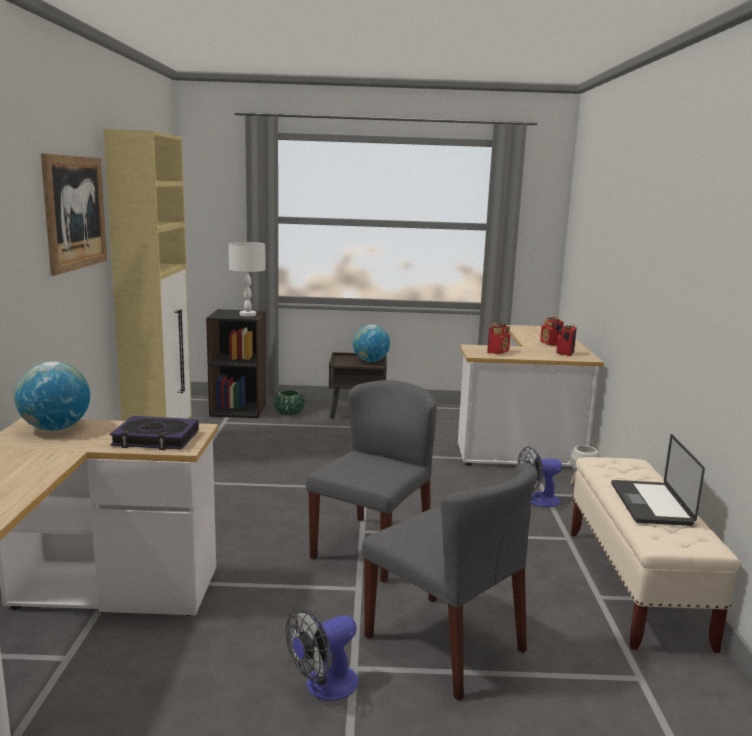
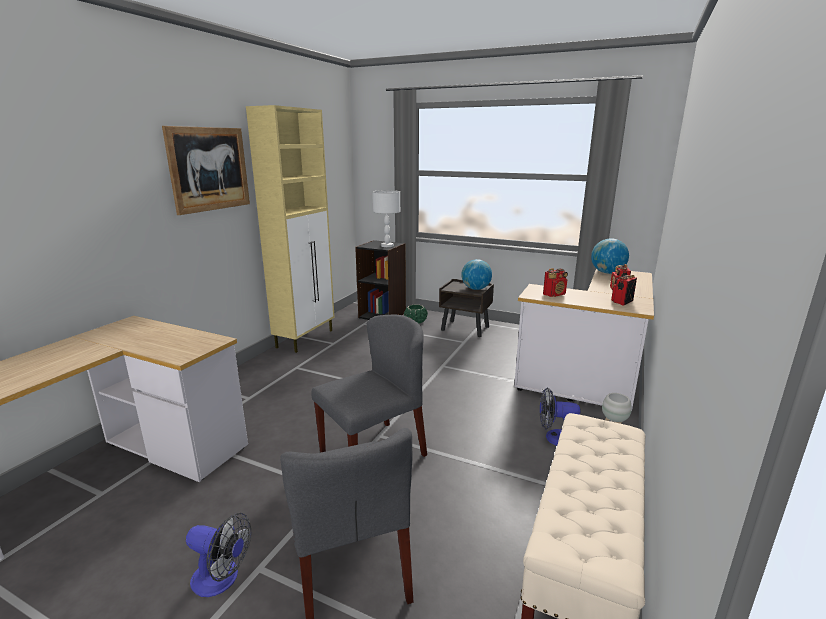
camera: 25 degrees right, 5 degrees up
(55, 428) = (136, 327): globe -> globe (607, 272)
(156, 439) = (177, 346): book -> none
(324, 687) = (222, 579): fan -> fan turned 150 degrees counterclockwise
(650, 504) = (591, 489): laptop -> none

